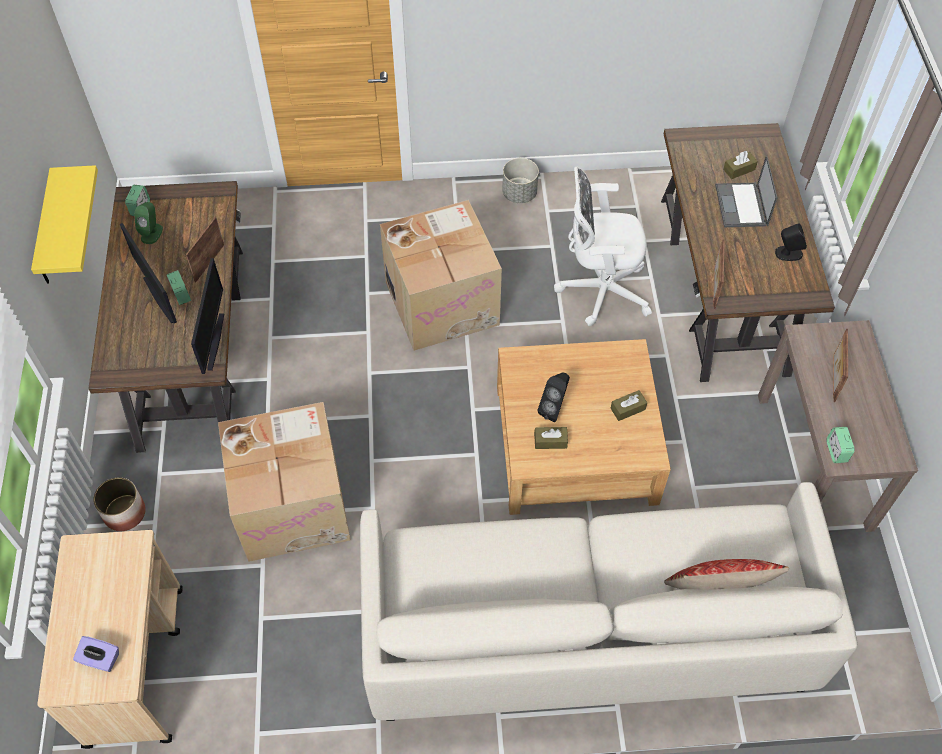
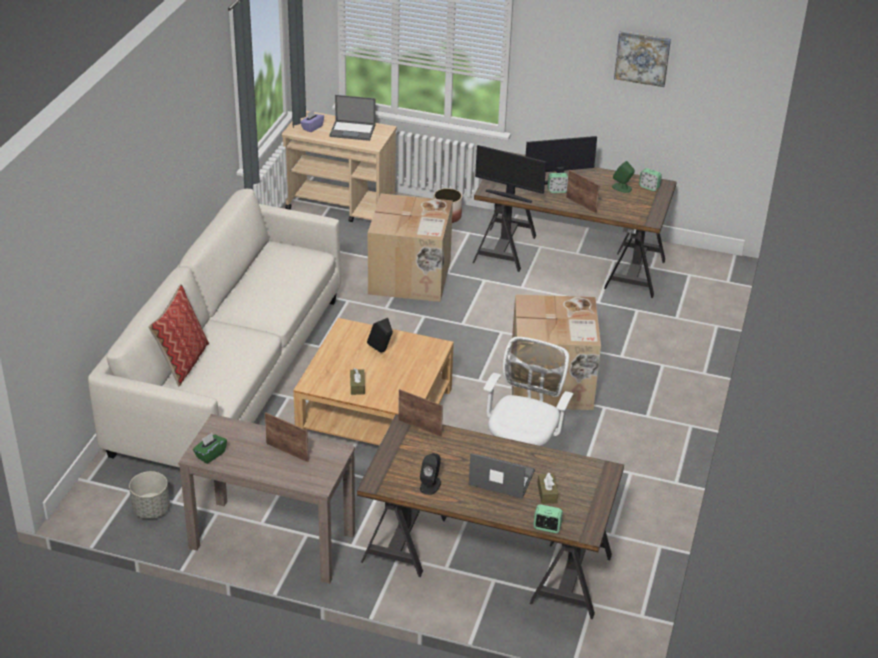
camera: 110 degrees right, 20 degrees down
(26, 126) = (642, 58): none -> picture
(47, 231) = (597, 106): yellow shelf -> none
(94, 592) = (353, 131): none -> laptop
(519, 193) = (660, 462): grey planter -> grey planter (151, 510)
(550, 441) = (355, 342): brown tissue box -> none
(836, 451) = (225, 426): alarm clock -> alarm clock (547, 527)
(886, 445) = (210, 455): none -> green tissue box

